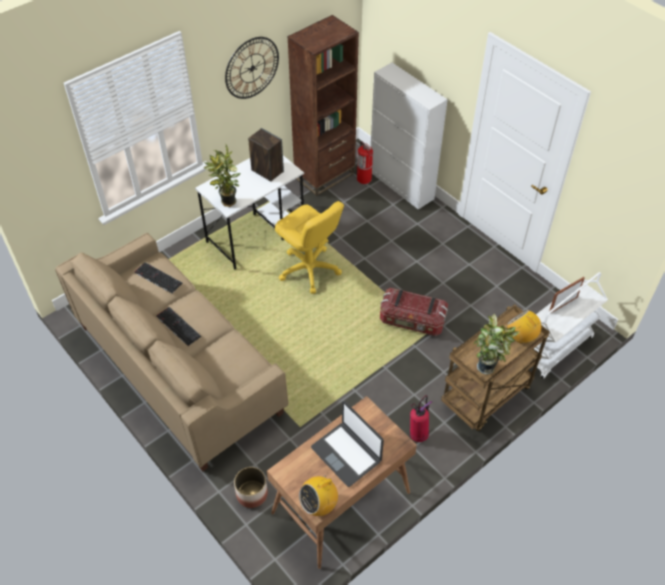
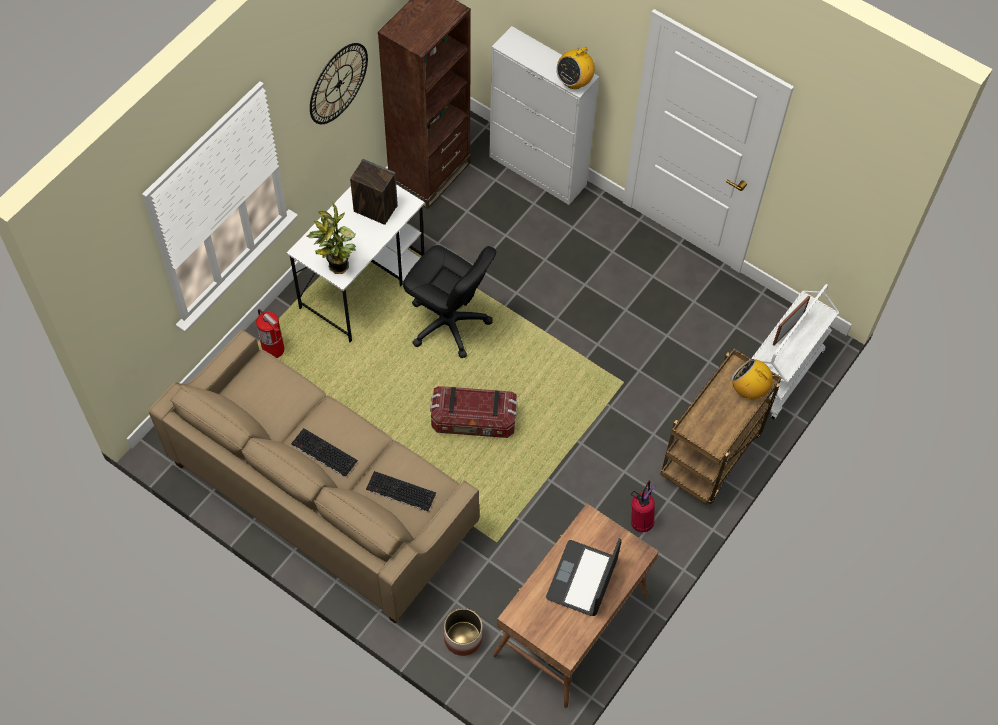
camera: 15 degrees left, 10 degrees up
(157, 278) = (273, 390): keyboard -> keyboard (399, 492)
(309, 269) = (448, 323): yellow office chair -> black office chair
(319, 504) = (567, 645): radio -> radio (574, 82)
(346, 454) = (582, 579): laptop -> laptop turned 75 degrees clockwise
(364, 179) = (485, 170): fire extinguisher -> fire extinguisher (273, 350)
(412, 321) = (599, 372): storage box -> storage box (473, 421)
(488, 367) = (718, 437): potted plant -> none

